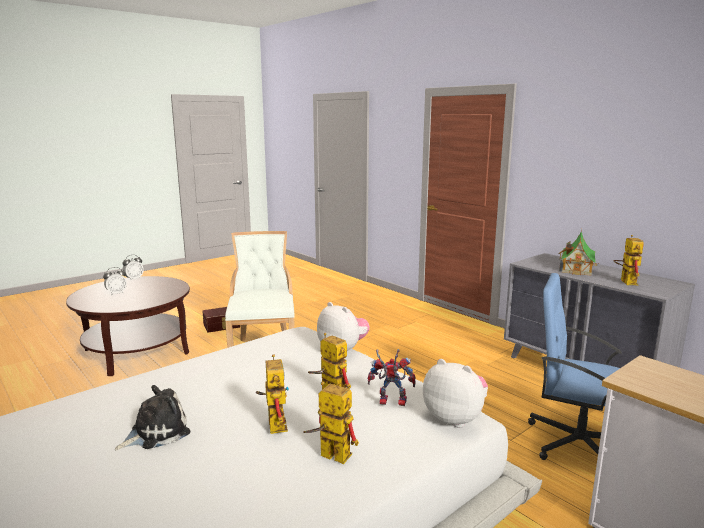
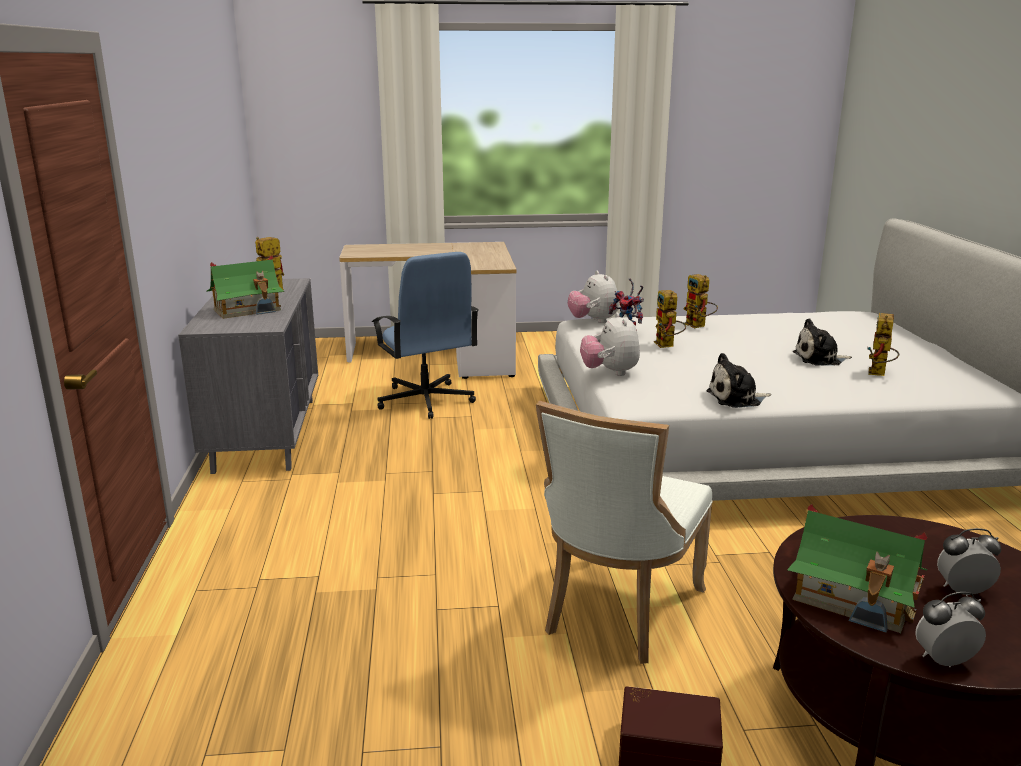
camera: 145 degrees left, 5 degrees up
(160, 284) = (853, 599): none -> toy house
(230, 354) = (737, 398): none -> plush toy
(274, 422) = (725, 341): toy robot -> toy robot (879, 374)

